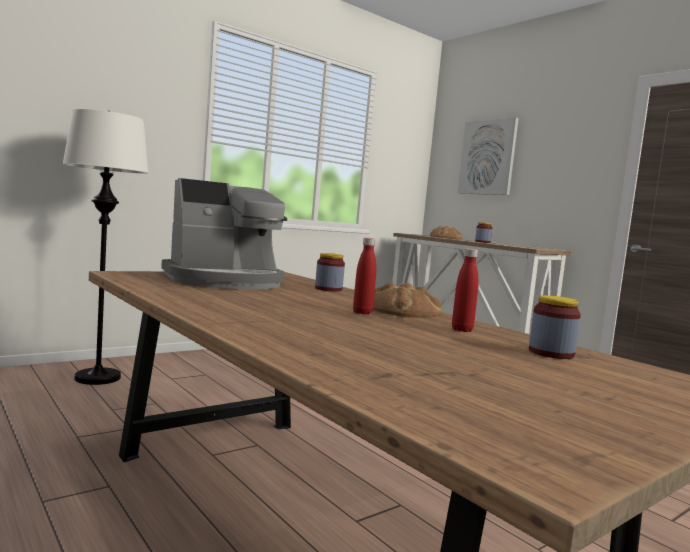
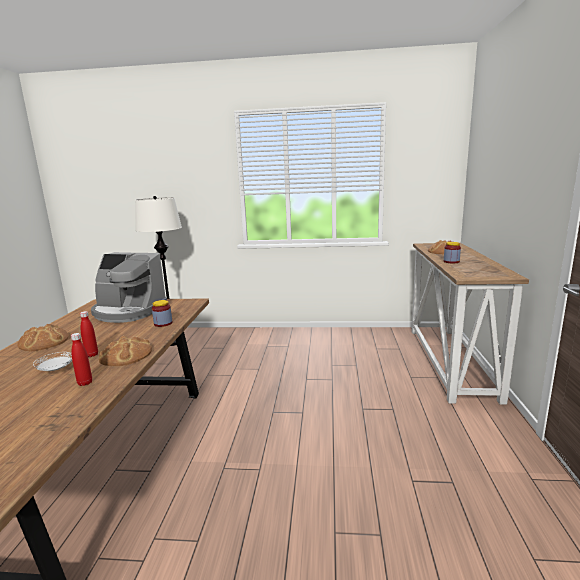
camera: 45 degrees right, 10 degrees up
(226, 307) = (44, 342): none -> bread
(378, 325) = (56, 370): none -> white plate
(487, 157) = (492, 167): picture -> none
(551, 353) = (47, 419): jar -> none

